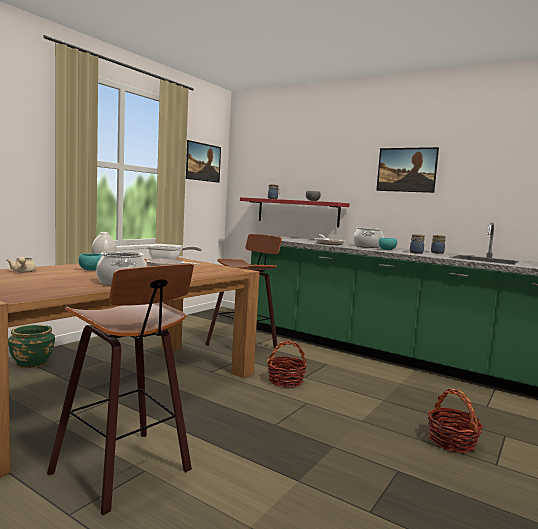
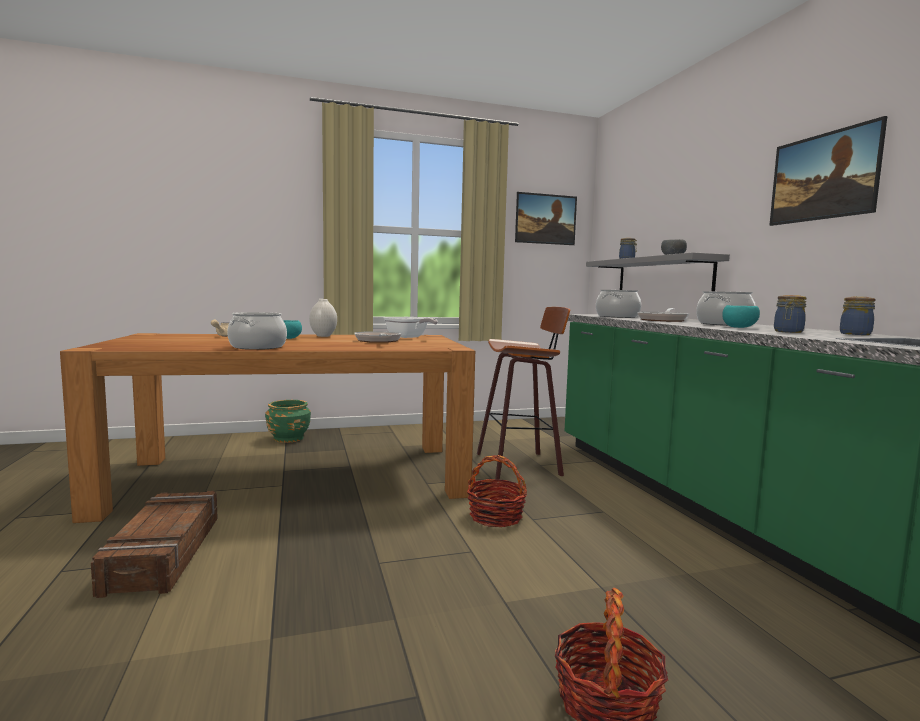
camera: 40 degrees right, 0 degrees up
(127, 471) = (163, 553): stool -> crate
(292, 240) = (617, 316): none -> cooking pot
(297, 212) = (662, 277): red shelf -> grey shelf

